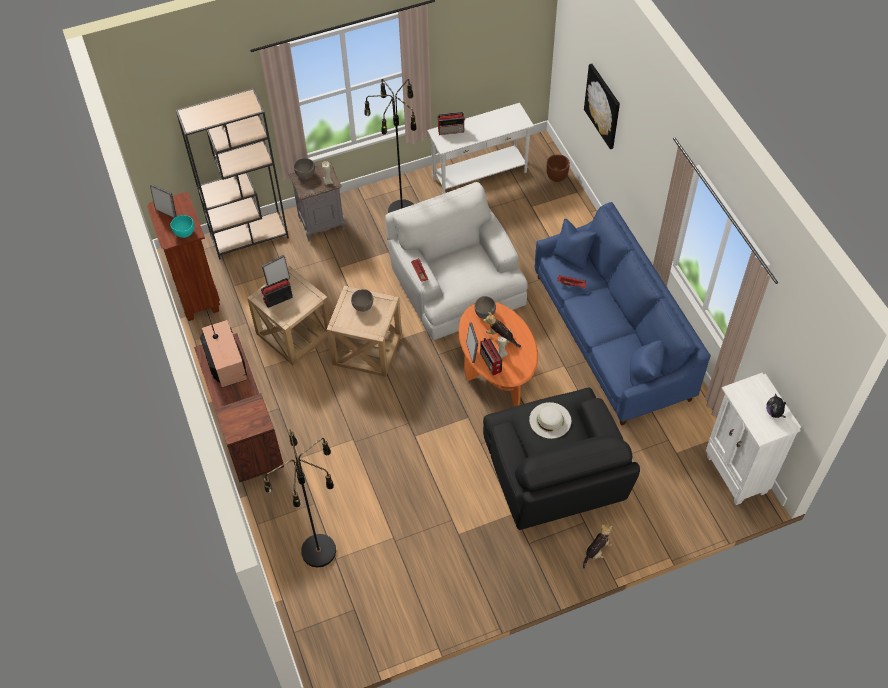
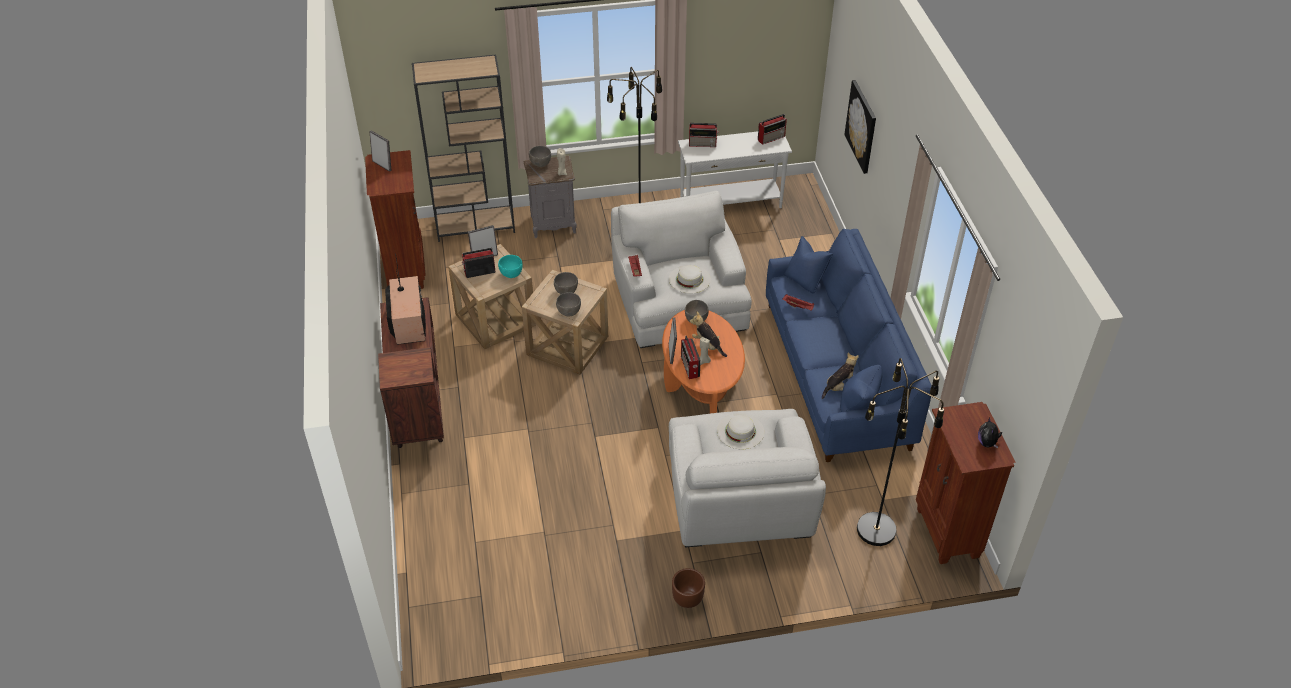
camera: 10 degrees right, 10 degrees down
(184, 233) = (394, 185): turquoise bowl -> turquoise bowl (511, 274)
(319, 552) = (459, 532): floor lamp -> floor lamp (876, 530)
(371, 328) = (568, 312): none -> grey bowl
(469, 273) = (689, 279): none -> white hat
(512, 114) = (771, 138): none -> radio
(555, 474) = (740, 498): black armchair -> white armchair
(556, 177) = (813, 217): brown planter -> brown planter (687, 600)
(596, 551) = (767, 584): plush toy -> plush toy (839, 387)
(735, 475) = (945, 534): white cabinet -> brown cabinet

